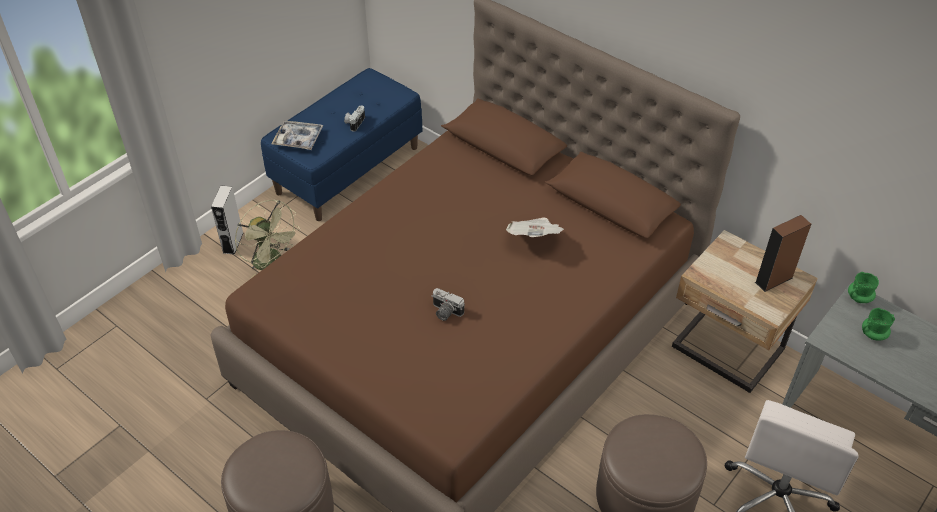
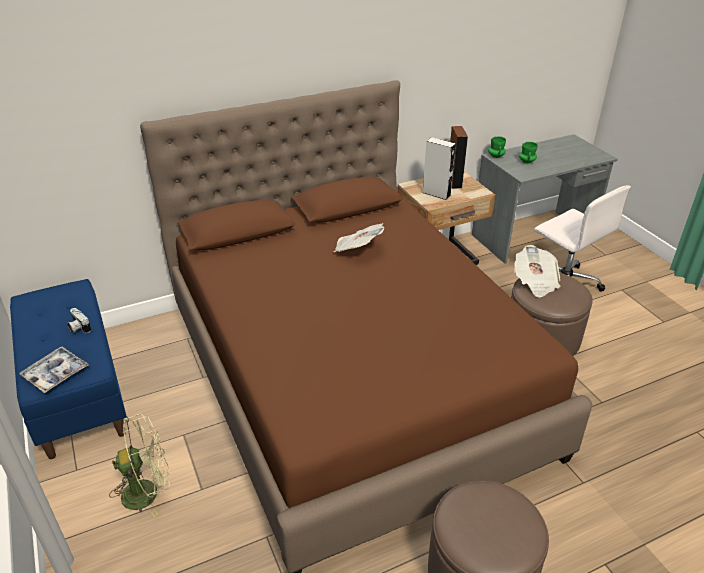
camera: 65 degrees left, 10 degrees down
(233, 242) = (85, 520): grey speaker -> grey speaker (436, 194)
(445, 312) = (409, 316): camera -> none
(657, 431) = (535, 282): none -> newspaper

